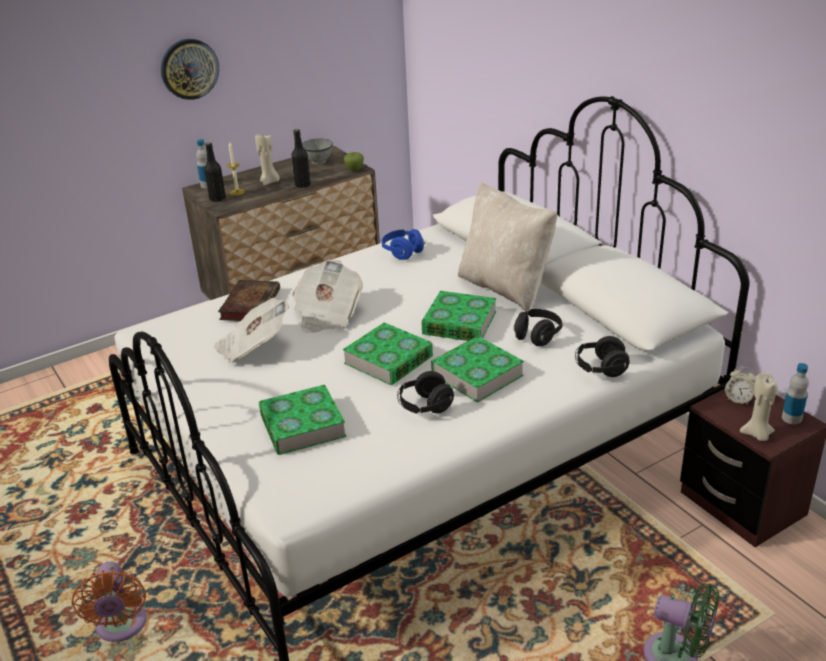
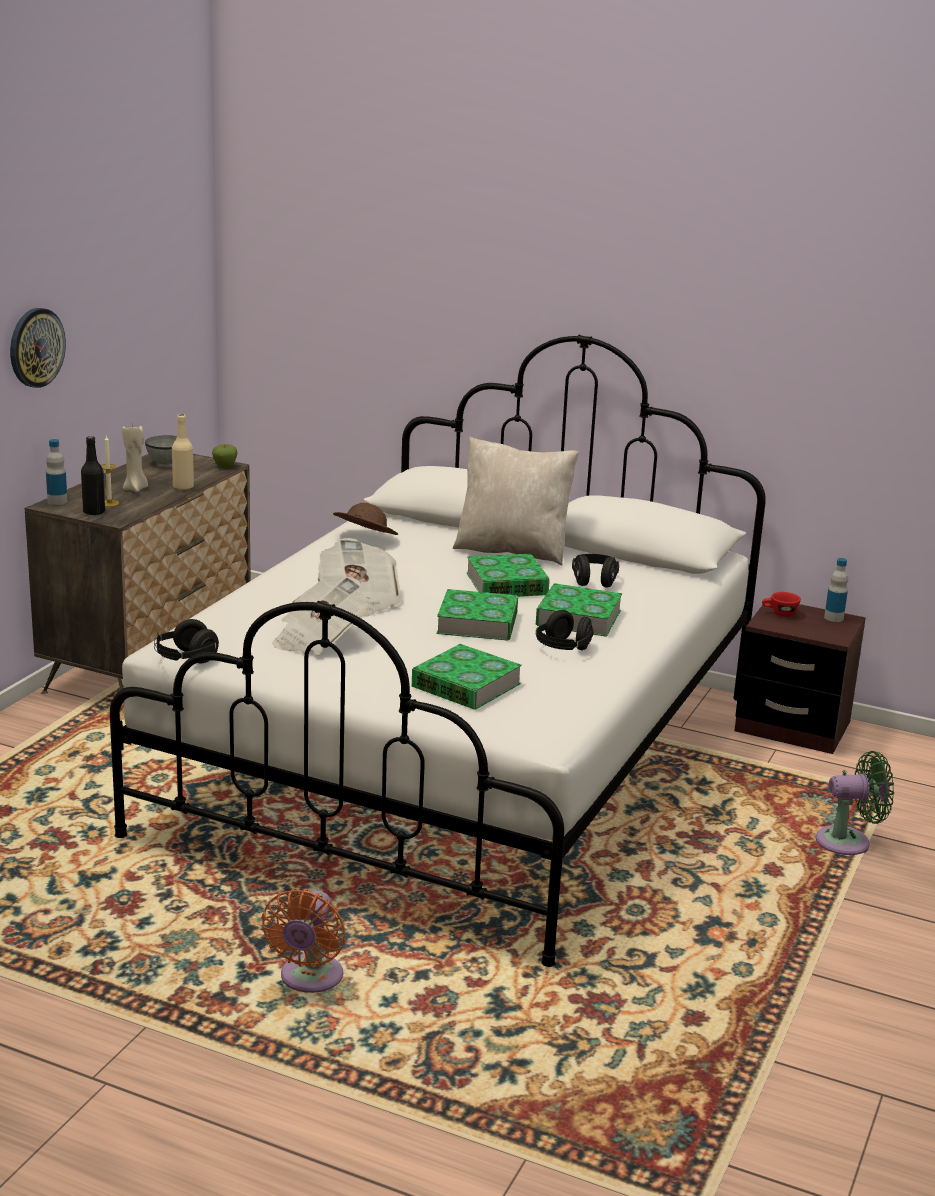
camera: 35 degrees left, 10 degrees down
(121, 627) = (309, 979): orange fan -> orange fan turned 60 degrees clockwise
(250, 304) = (257, 606): book -> none
(302, 185) = (183, 487): black bottle -> beige bottle
(402, 252) = (364, 539): blue headphones -> brown hat
(600, 369) = (681, 594): black headphones -> black headphones (185, 659)
(738, 399) = (779, 614): alarm clock -> red cup
(757, 435) = (821, 634): beige candle -> none

